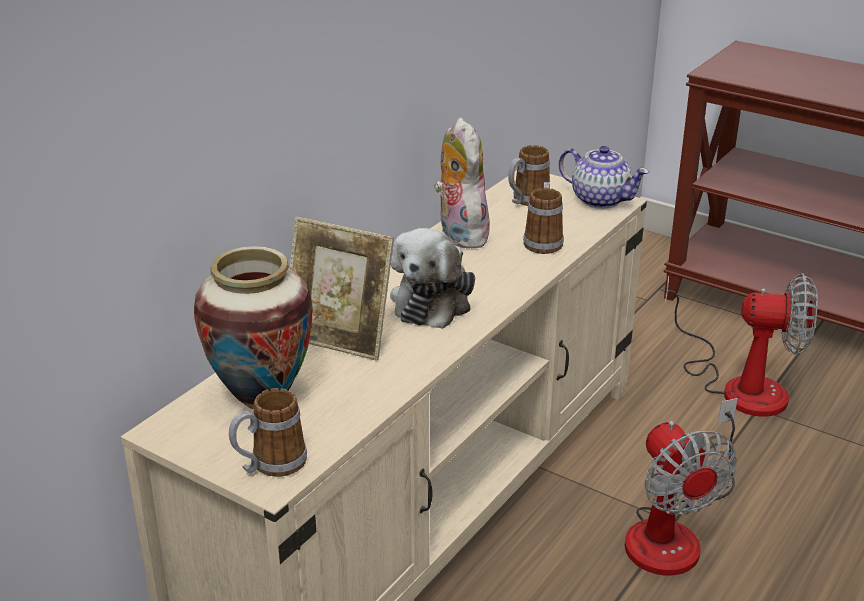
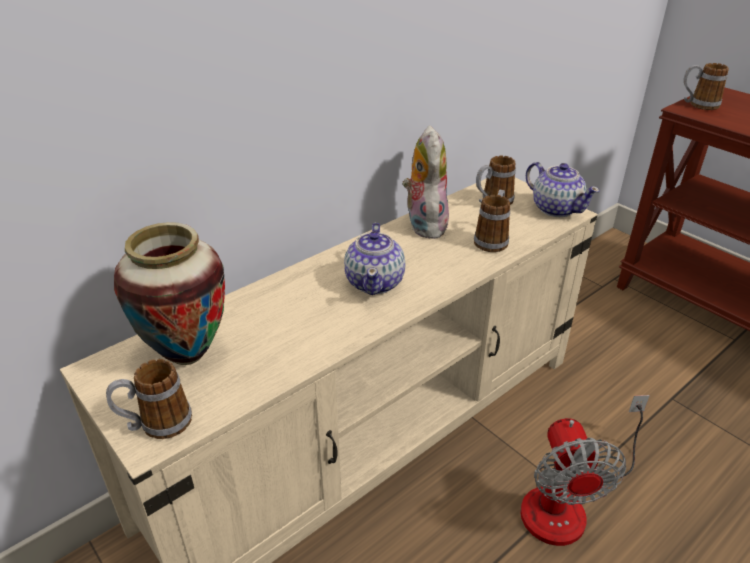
camera: 15 degrees right, 5 degrees up
(339, 339) = (280, 307): picture frame -> none
(433, 300) = (375, 282): plush toy -> teapot
(725, 66) = (698, 105): none -> mug
(739, 385) = (661, 373): fan -> none

